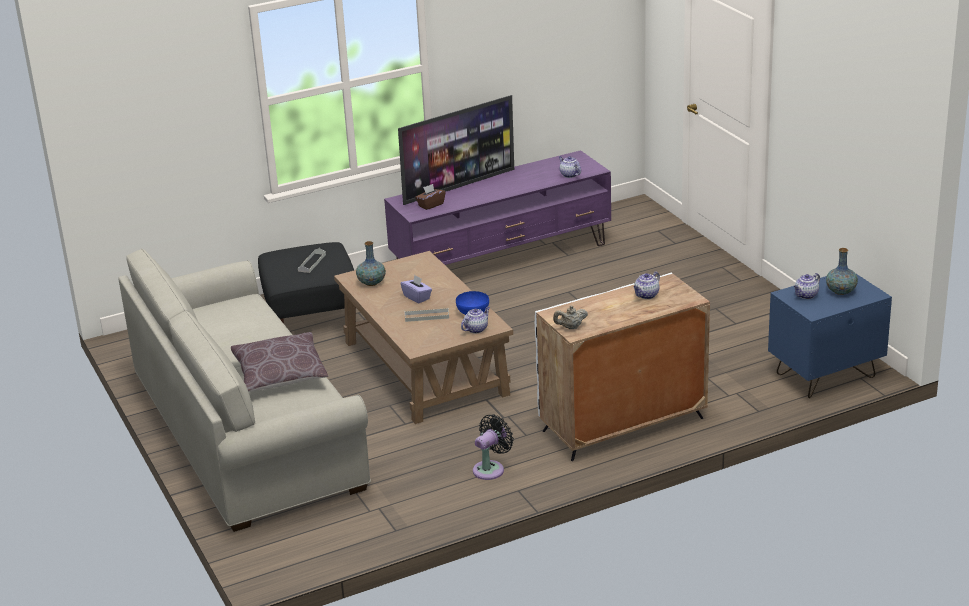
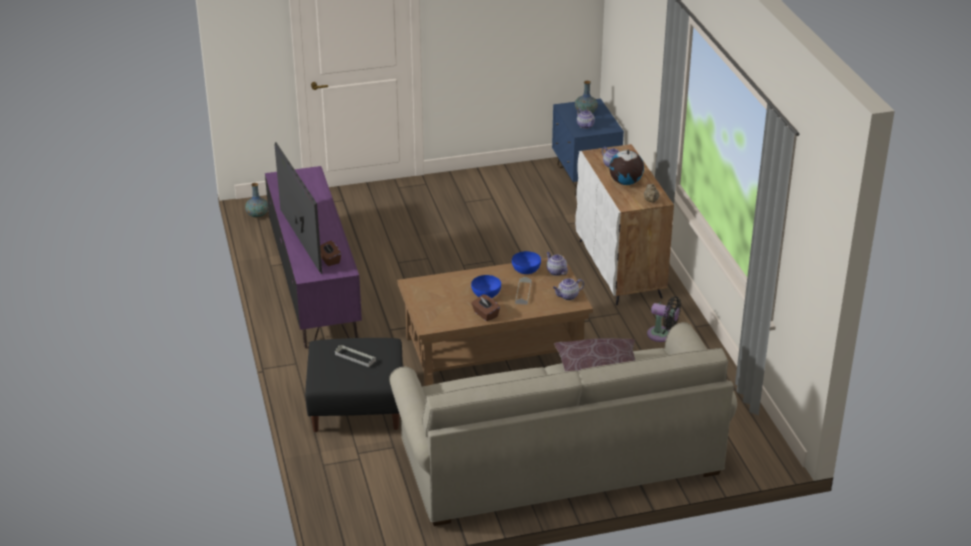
camera: 80 degrees left, 5 degrees up
(371, 283) = (445, 315): vase -> vase (257, 215)
(379, 302) = (485, 314): none -> brown tissue box
(417, 297) = (486, 294): purple tissue box -> blue bowl
(491, 469) = (662, 335): black fan -> black fan turned 150 degrees clockwise
(569, 175) = (314, 185): teapot -> teapot (567, 296)
(607, 307) = (625, 182): none -> globe

